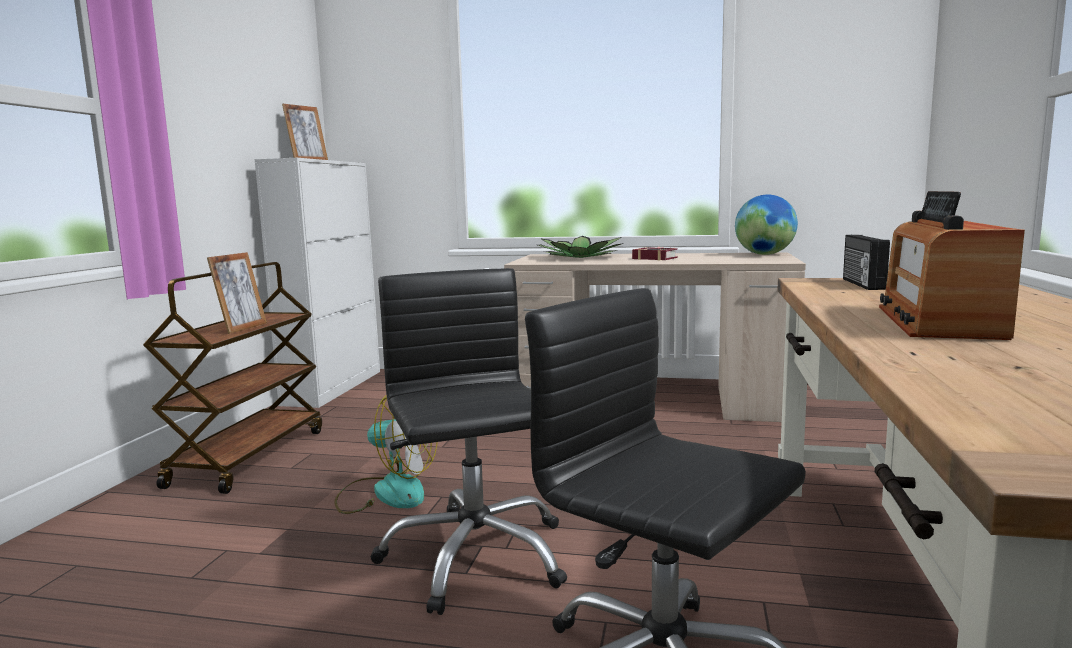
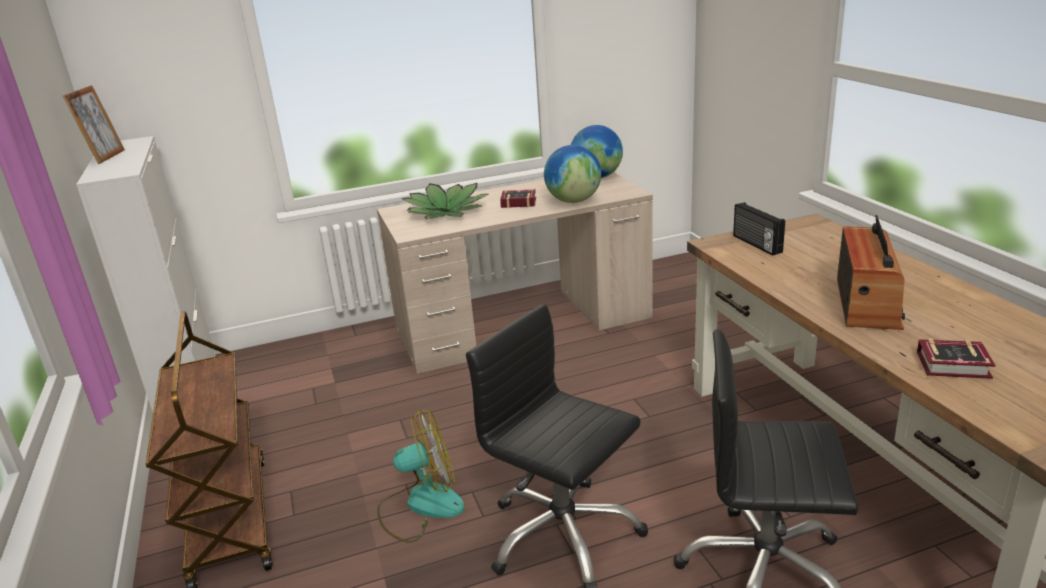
camera: 30 degrees left, 15 degrees up
(242, 328) = (209, 403): picture frame -> none
(710, 260) = (573, 201): none -> globe
(938, 321) = (867, 303): radio -> radio turned 150 degrees counterclockwise
(994, 371) = (956, 366): none -> book

